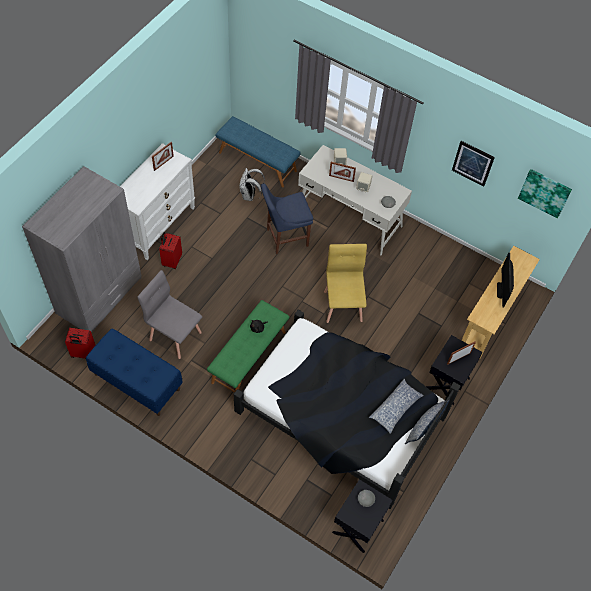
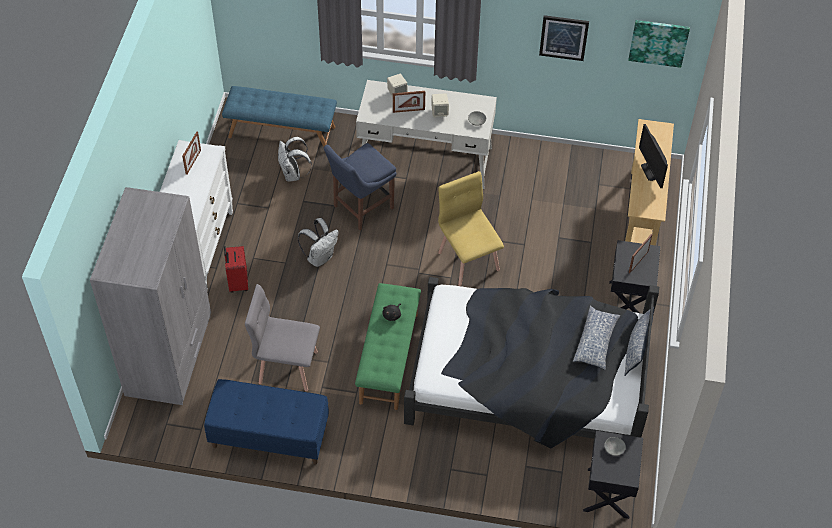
camera: 20 degrees left, 5 degrees down
(83, 353) = (185, 429): red suitcase -> none
(238, 263) = (320, 257): none -> white backpack

